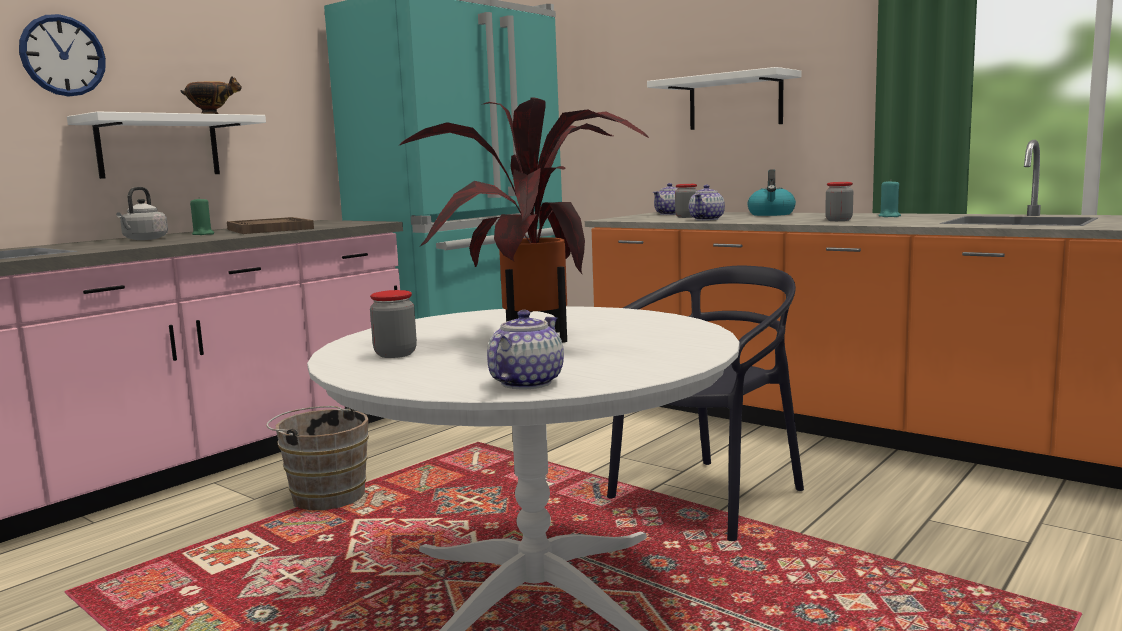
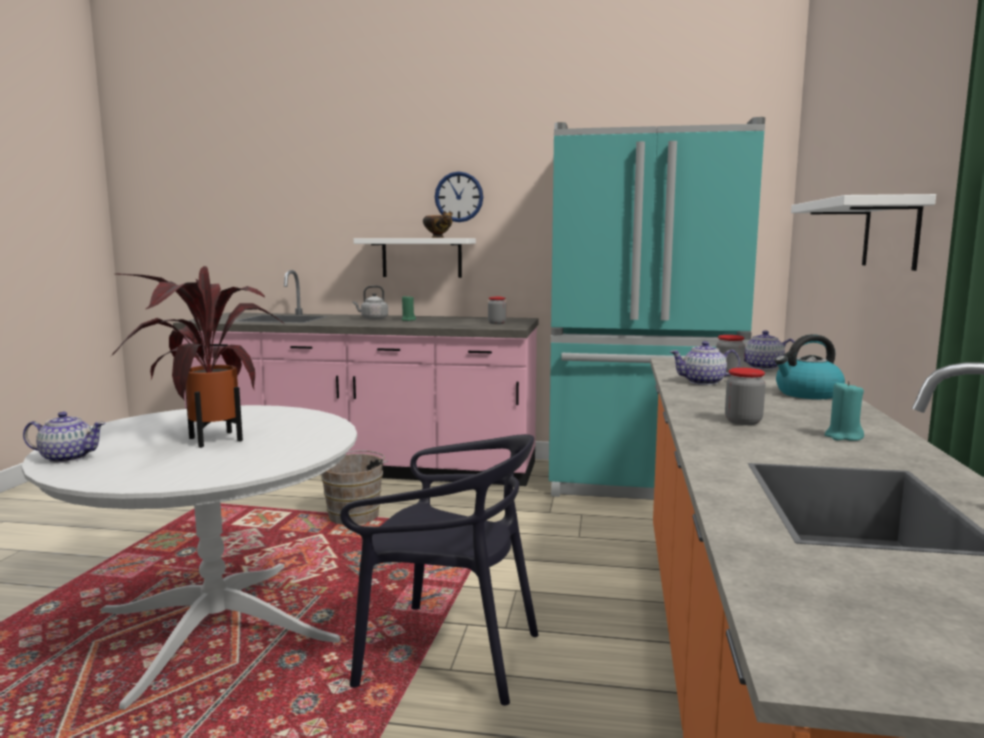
camera: 60 degrees right, 0 degrees up
(63, 55) = (370, 201): wall clock -> wall clock (459, 197)
(270, 229) = (448, 322): brown tray -> none
(395, 354) = (165, 422): jar -> jar (497, 323)

